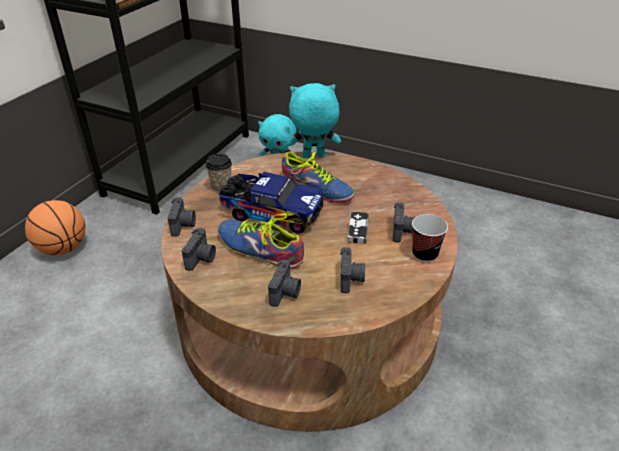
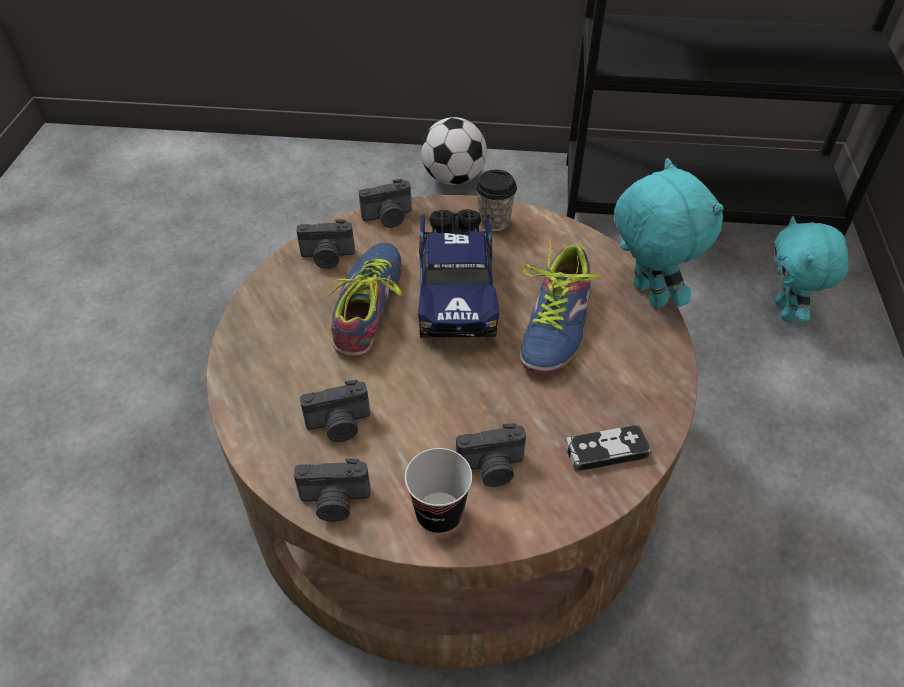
camera: 70 degrees right, 10 degrees up
(63, 248) = (453, 178): basketball -> football
(286, 293) = (286, 359): camera -> camera (335, 502)
(358, 229) = (466, 405): game controller -> game controller (606, 450)

